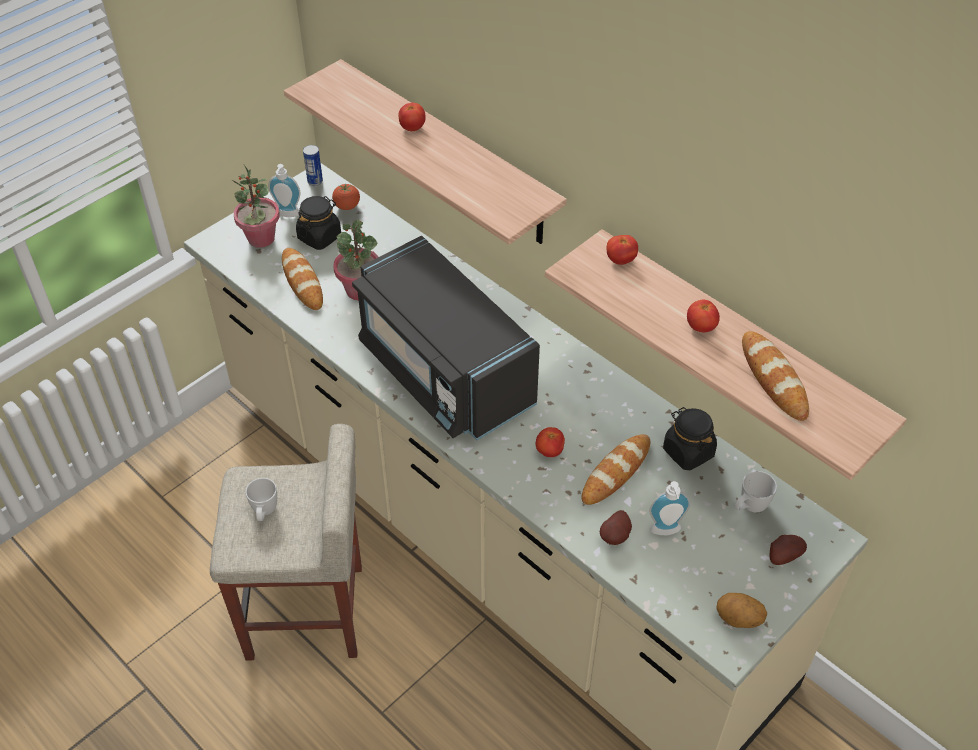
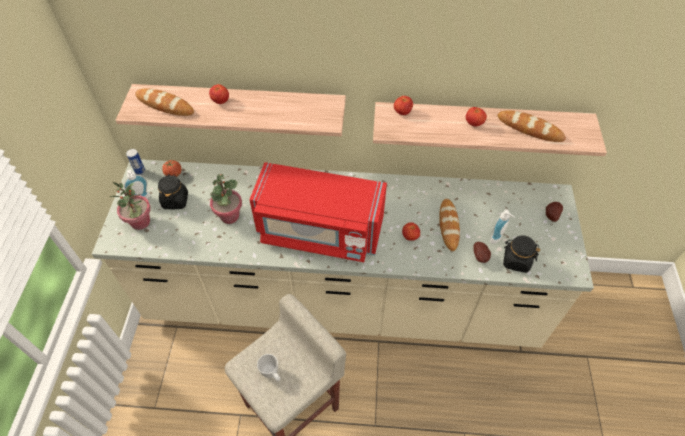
camera: 40 degrees left, 5 degrees up
(302, 282) = (191, 231): bread -> bread (165, 105)
(444, 372) = (319, 231): black microwave -> red microwave
(688, 452) = (467, 195): black jar -> black jar (516, 261)
(738, 619) = (565, 257): potato -> none
(749, 507) = (516, 203): white mug -> none

